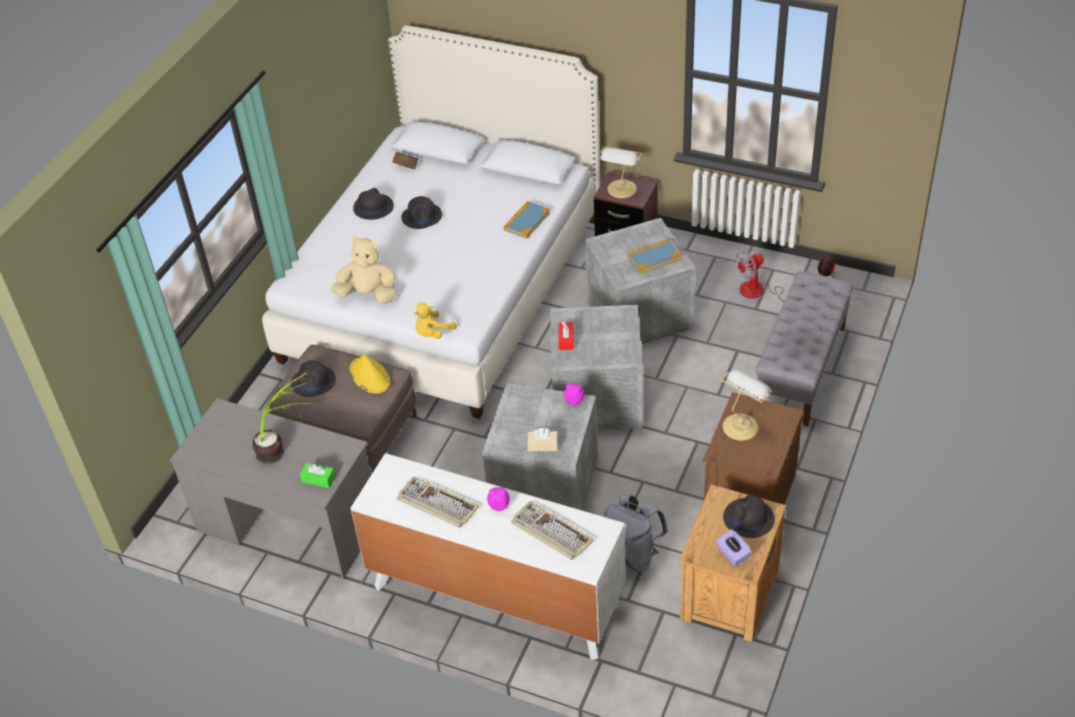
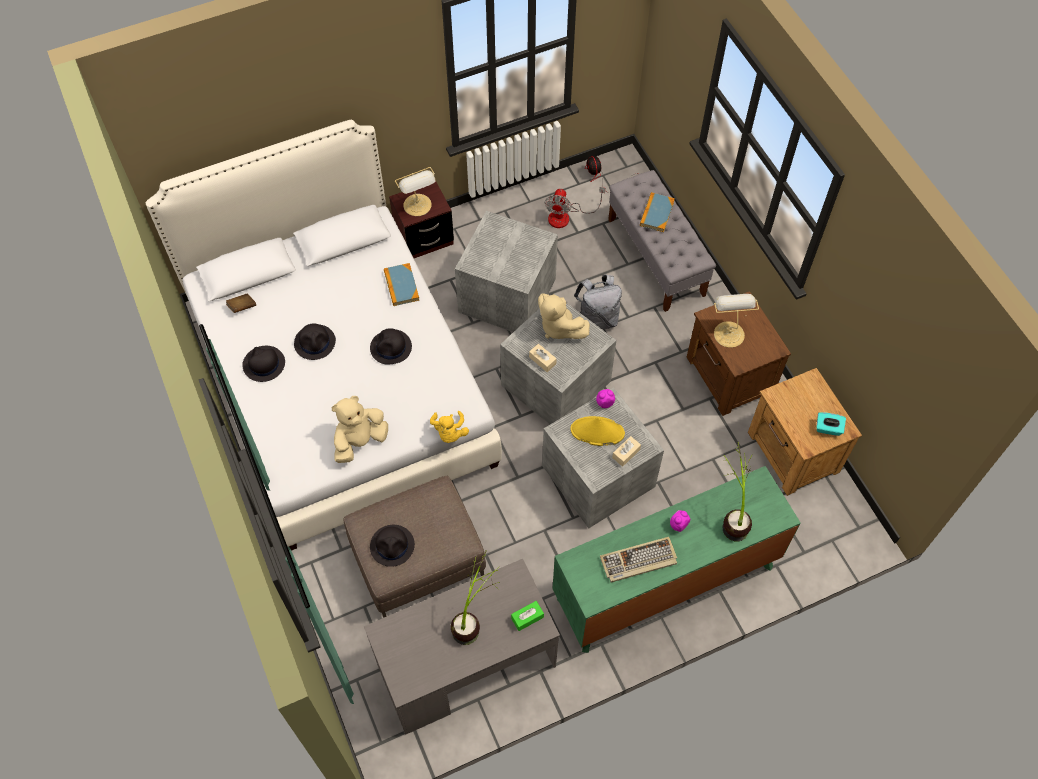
camera: 50 degrees left, 15 degrees up
(369, 376) = (428, 505): yellow hat -> yellow hat (597, 431)
(495, 595) = (665, 583): white dresser -> green dresser
(550, 532) = (732, 513): keyboard -> potted plant
(566, 340) = (542, 360): red tissue box -> beige tissue box
(609, 328) = (559, 327): none -> beige plush toy
(633, 555) = (711, 477): grey backpack -> grey backpack (597, 319)
(654, 258) = (521, 247): book -> book (656, 213)
(732, 554) = (828, 428): purple tissue box -> turquoise tissue box
(748, 519) = (808, 396): black hat -> black hat (391, 347)

